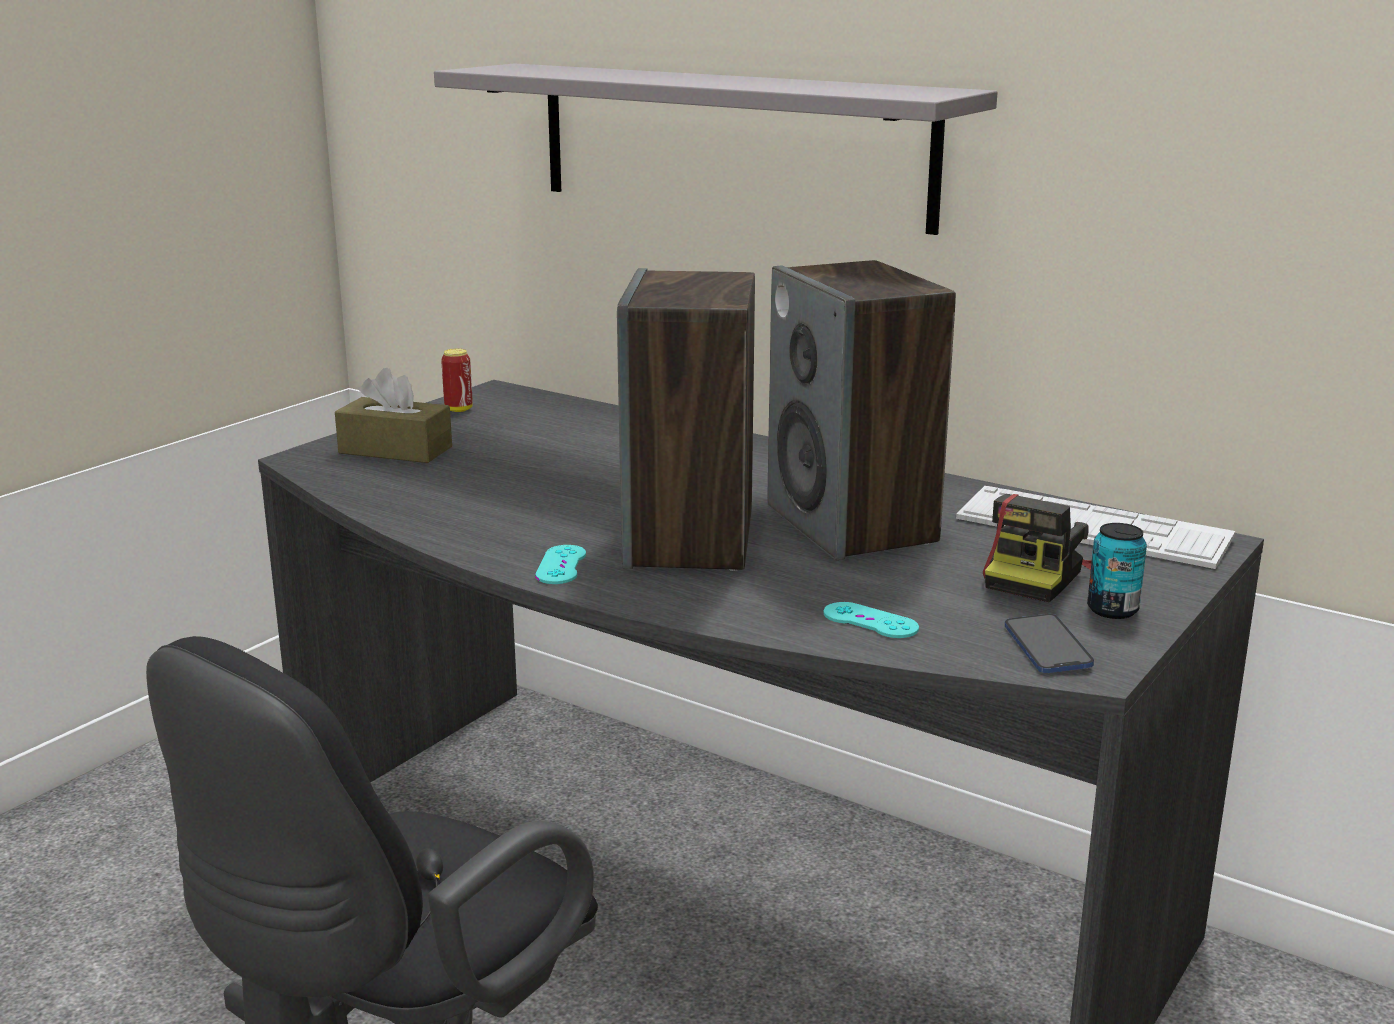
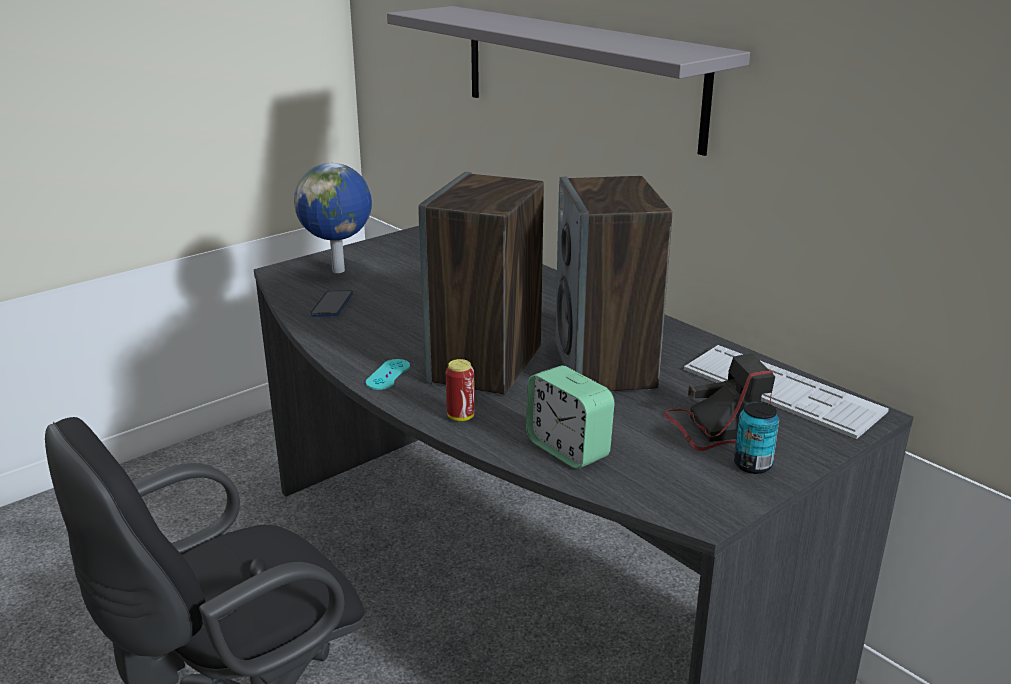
camera: 15 degrees right, 5 degrees up
(395, 450) = (340, 271): brown tissue box -> globe
(458, 409) = (399, 242): can -> can (460, 417)
(870, 621) = (568, 449): turquoise game controller -> alarm clock
(1041, 576) = (717, 427): camera -> camera turned 150 degrees counterclockwise
(1047, 646) = (683, 490): phone -> phone (332, 305)

